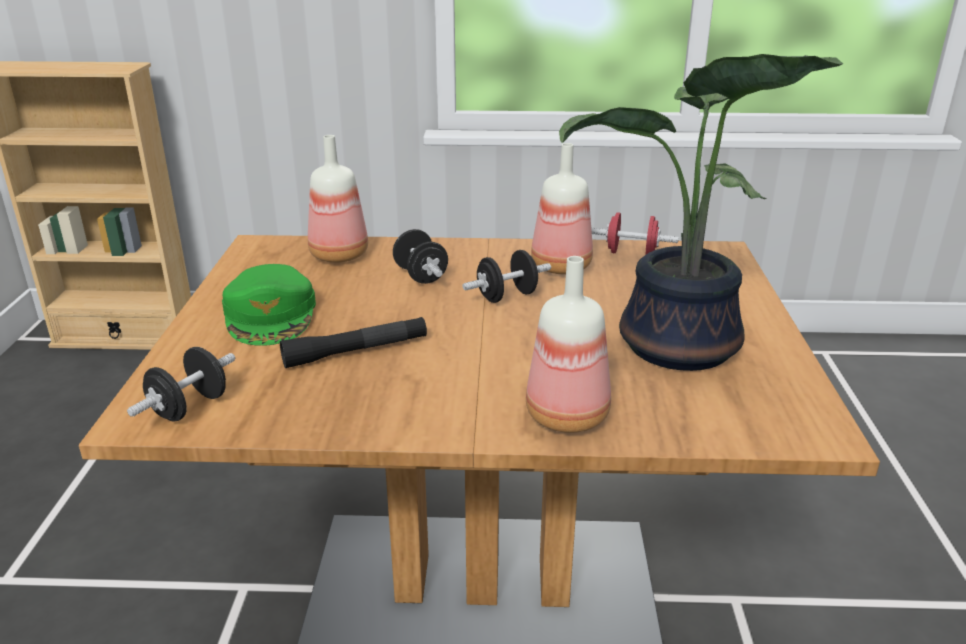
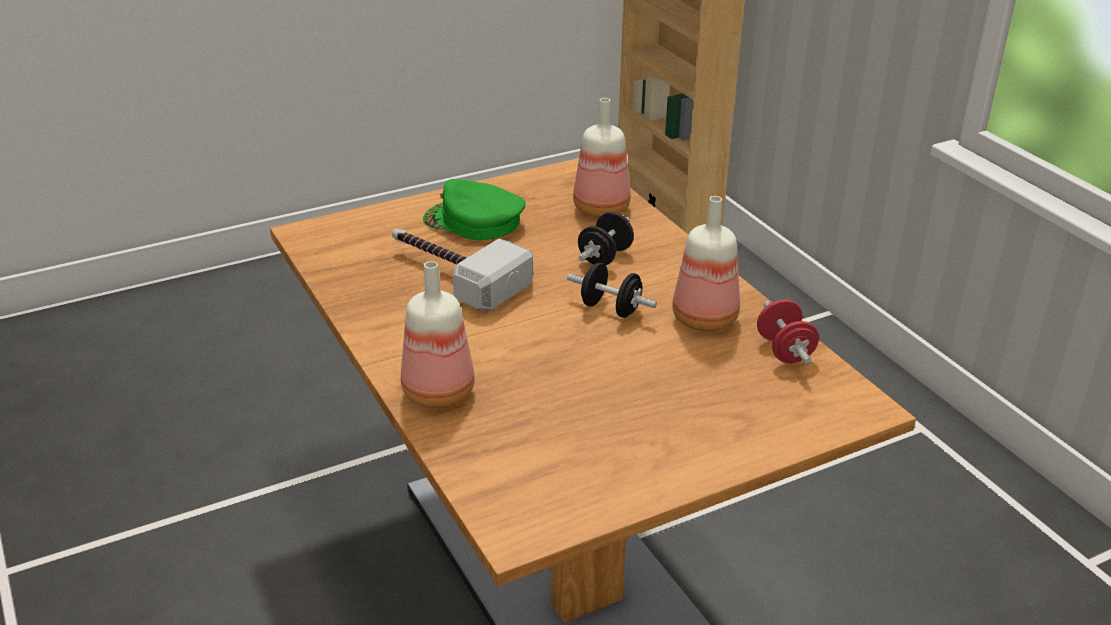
camera: 60 degrees right, 5 degrees up
(189, 407) = (332, 243): black dumbbell -> none
(271, 315) = (474, 221): green cap -> green cap turned 60 degrees clockwise
(356, 351) = (453, 274): black flashlight -> hammer
(677, 349) = (599, 423): potted plant -> none

